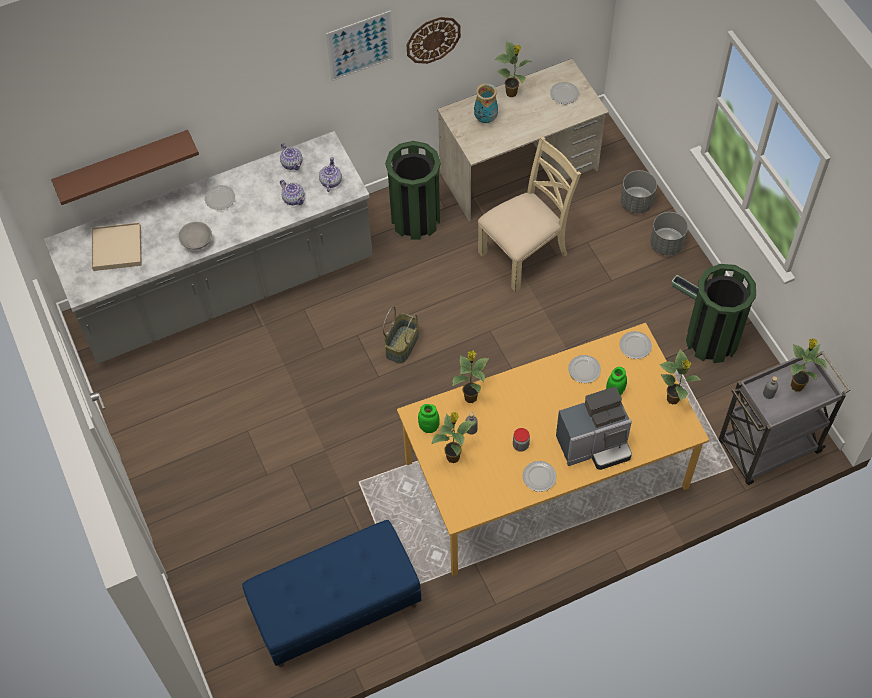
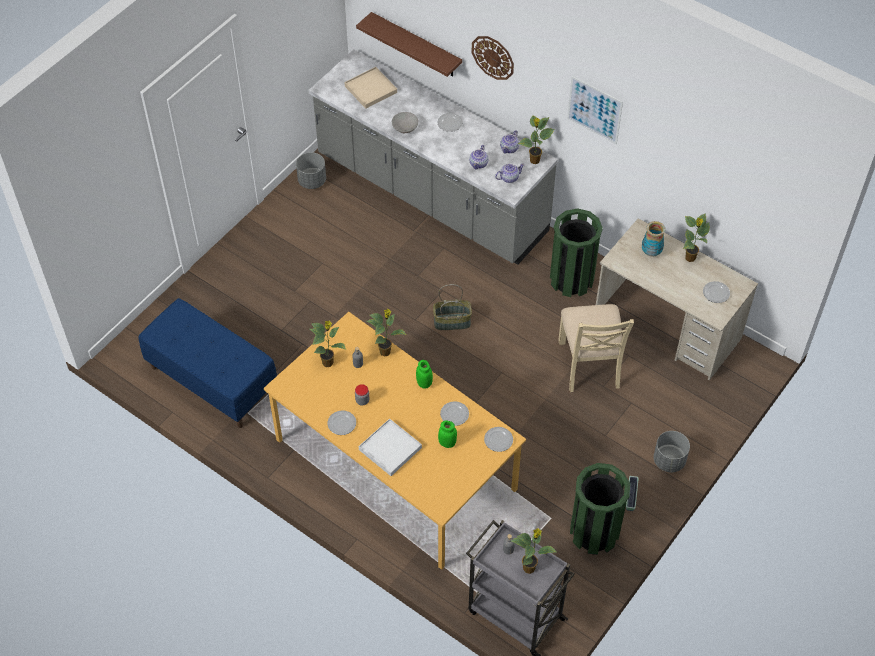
camera: 60 degrees right, 5 degrees down
(429, 427) = (344, 337): green jar -> green jar (424, 383)
(433, 39) = (650, 157): wall clock -> wall clock (493, 57)
(524, 253) = (590, 364): beige chair -> beige chair turned 60 degrees clockwise
(594, 445) = (390, 448): coffee machine -> white tray
(636, 203) = (696, 421): grey planter -> grey planter (312, 181)
(673, 399) = (464, 486): potted plant -> potted plant (534, 161)

